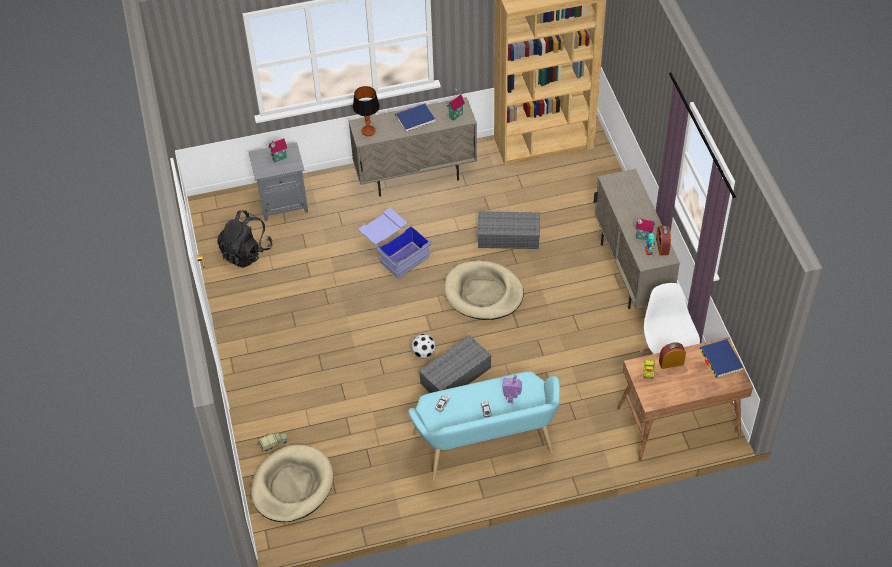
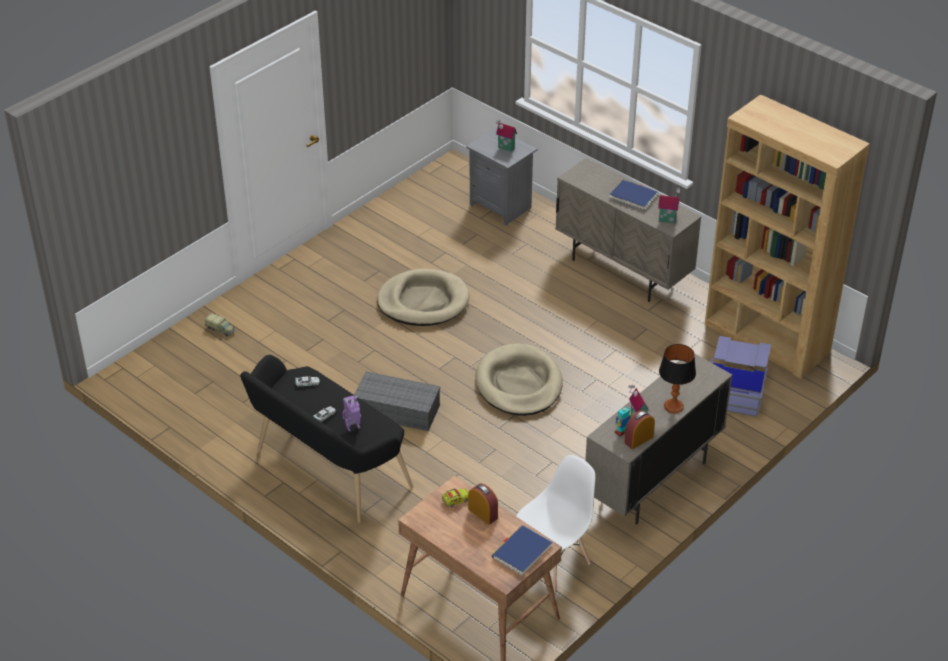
camera: 55 degrees right, 10 degrees down
(246, 252) = (422, 212): black backpack -> none
(292, 486) = (182, 362): beige dog bed -> beige dog bed (423, 301)
(368, 131) = (584, 175): table lamp -> table lamp (673, 406)
(395, 251) = (513, 301): blue storage box -> blue storage box (736, 388)
(423, 353) = (406, 376): football -> none
(486, 448) = (326, 471): turquoise bench -> black bench
(509, 236) = (611, 369): grey storage box -> none

